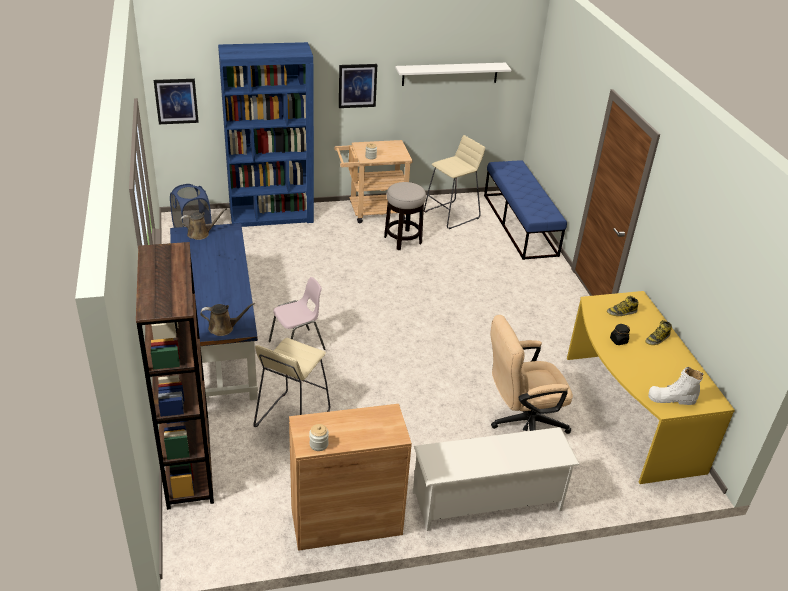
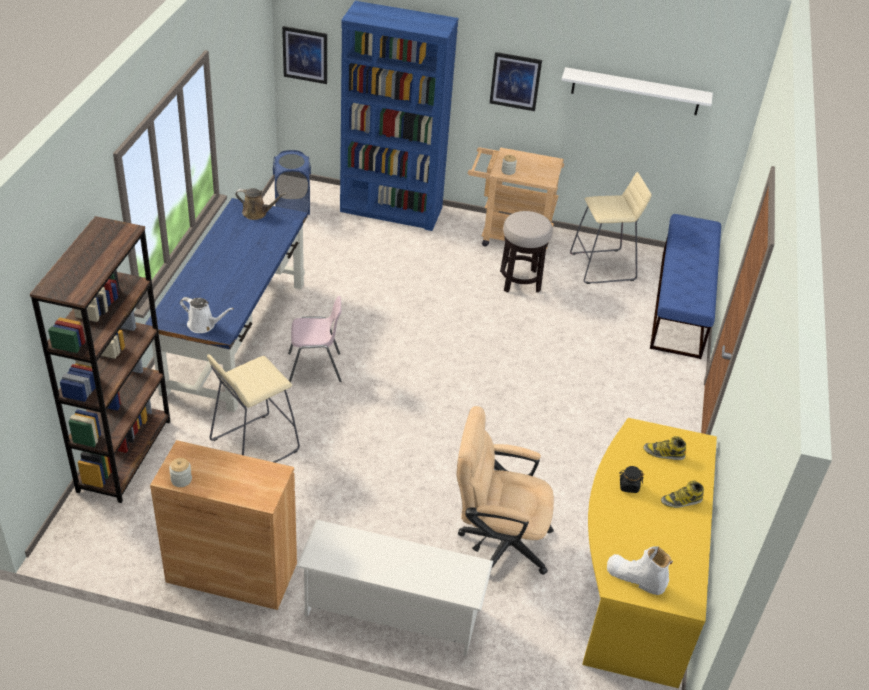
camera: 25 degrees right, 5 degrees up
(224, 328) = (204, 325): brown watering can -> white watering can

